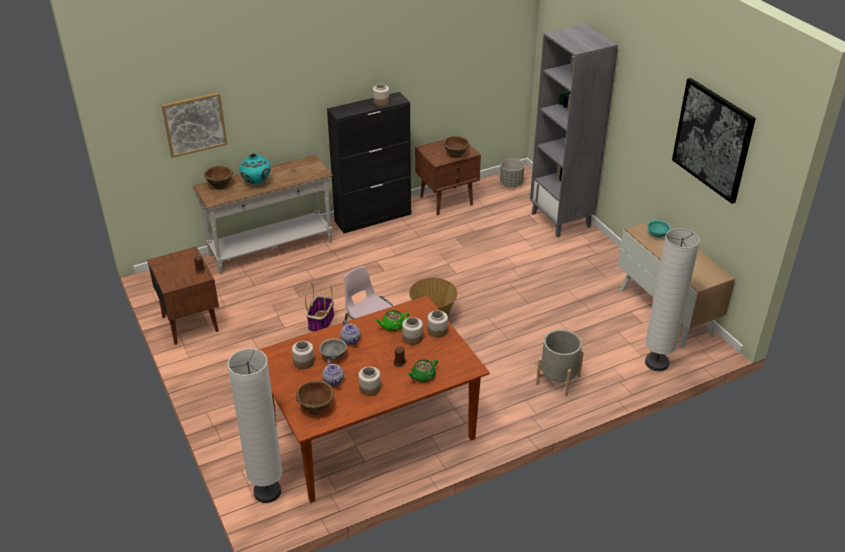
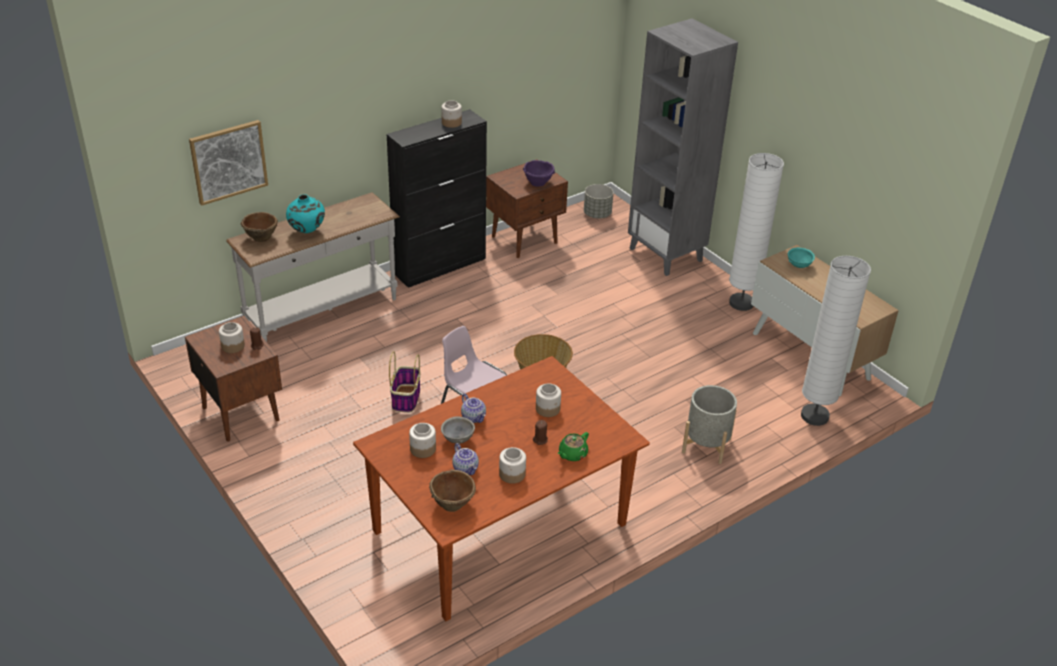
camera: 10 degrees left, 0 degrees up
(267, 492) = (389, 614): white floor lamp -> white floor lamp (741, 303)
(392, 326) = (520, 396): green teapot -> none
(437, 331) = (575, 398): jar -> jar (233, 346)
(456, 154) = (538, 182): brown bowl -> purple bowl
(713, 139) = (867, 149): picture -> none

